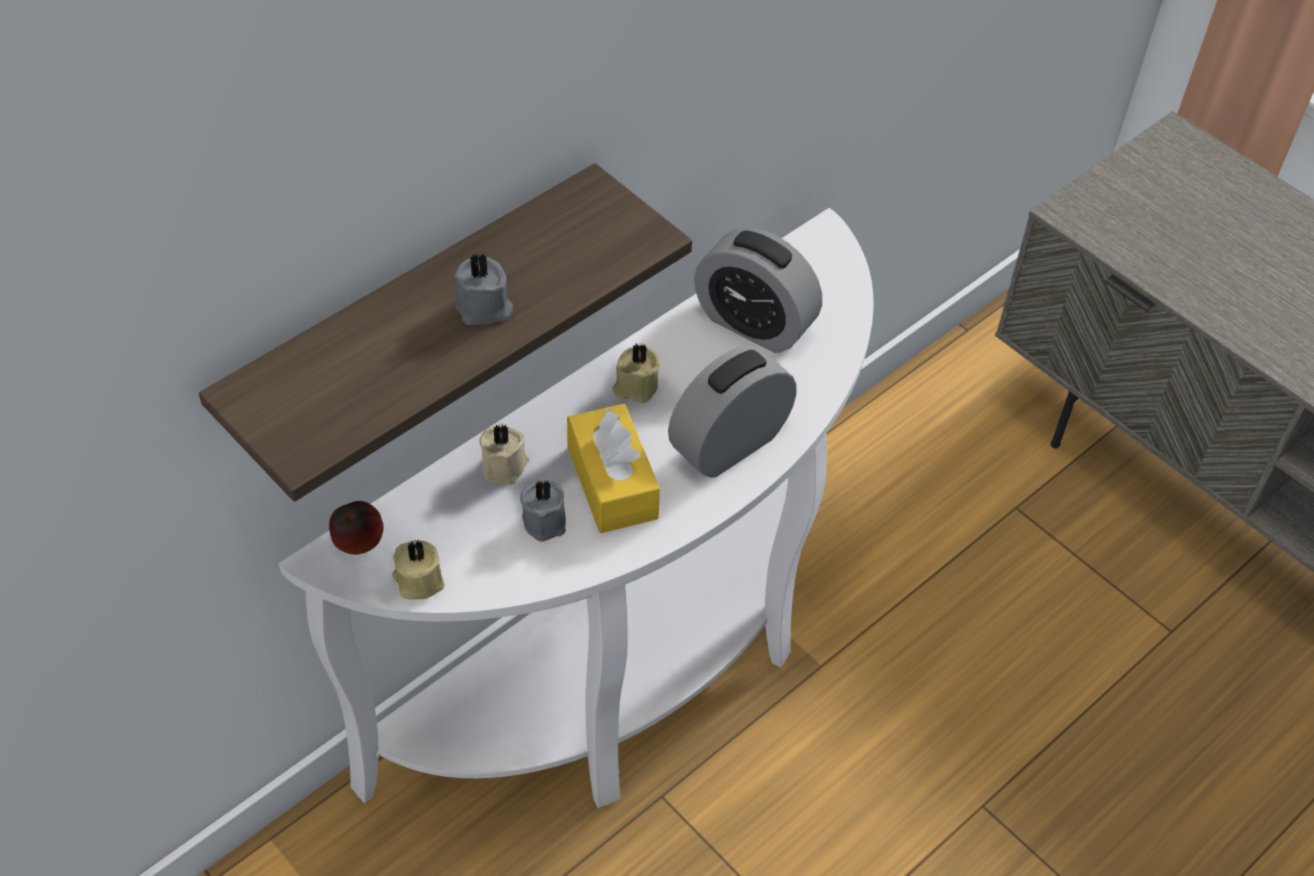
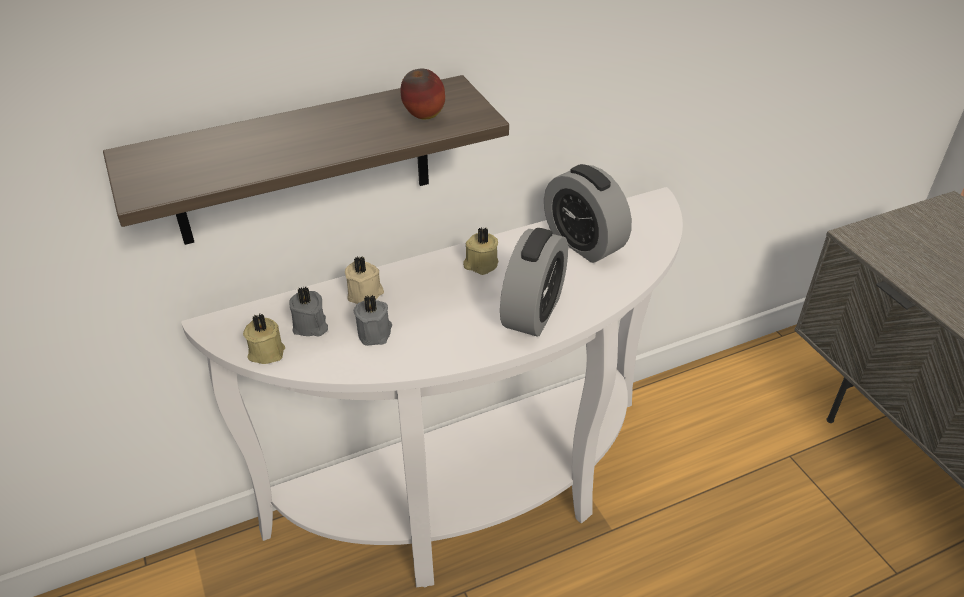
camera: 20 degrees right, 10 degrees down
(359, 546) = (239, 322): apple -> apple (423, 118)
(484, 309) = (331, 137): grey candle -> grey candle (310, 326)
(612, 482) = (435, 319): yellow tissue box -> none
(729, 444) = (533, 312): alarm clock -> alarm clock turned 135 degrees clockwise

